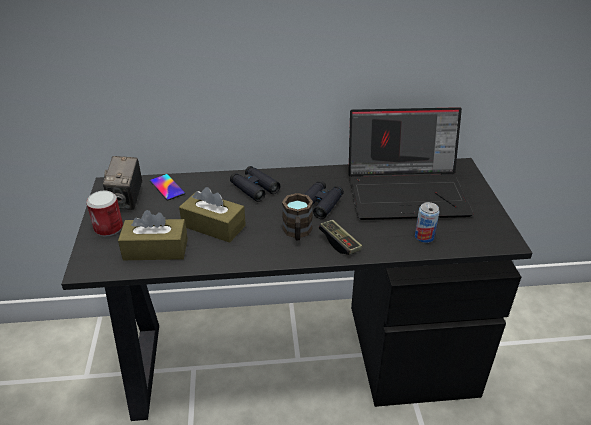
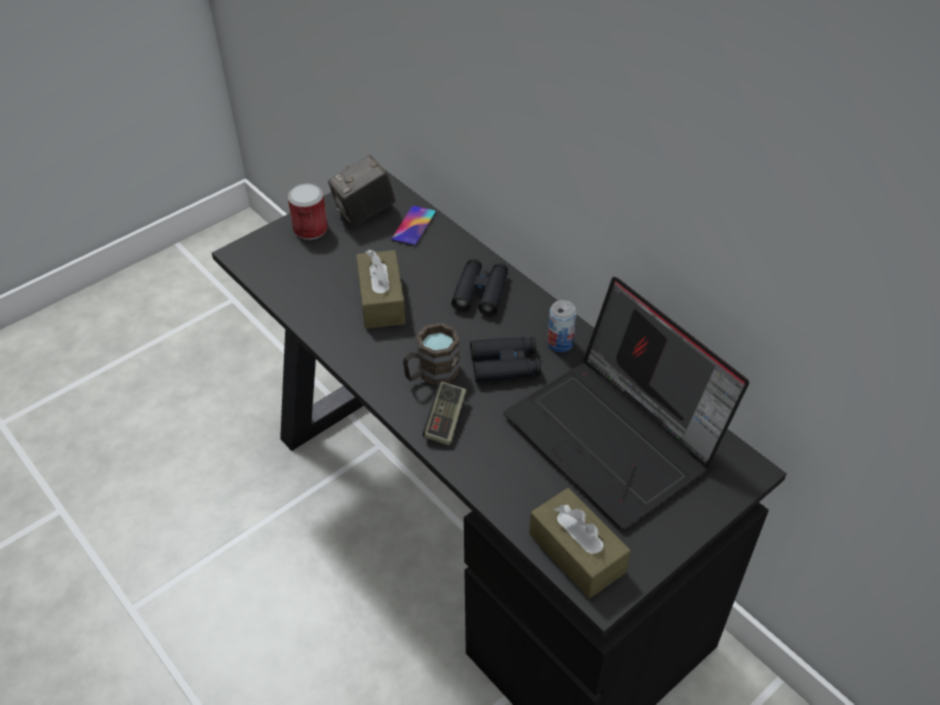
camera: 55 degrees right, 10 degrees up
(156, 249) = (307, 281): brown tissue box -> brown tissue box (577, 553)
(424, 237) = (531, 496): can -> can (560, 343)

